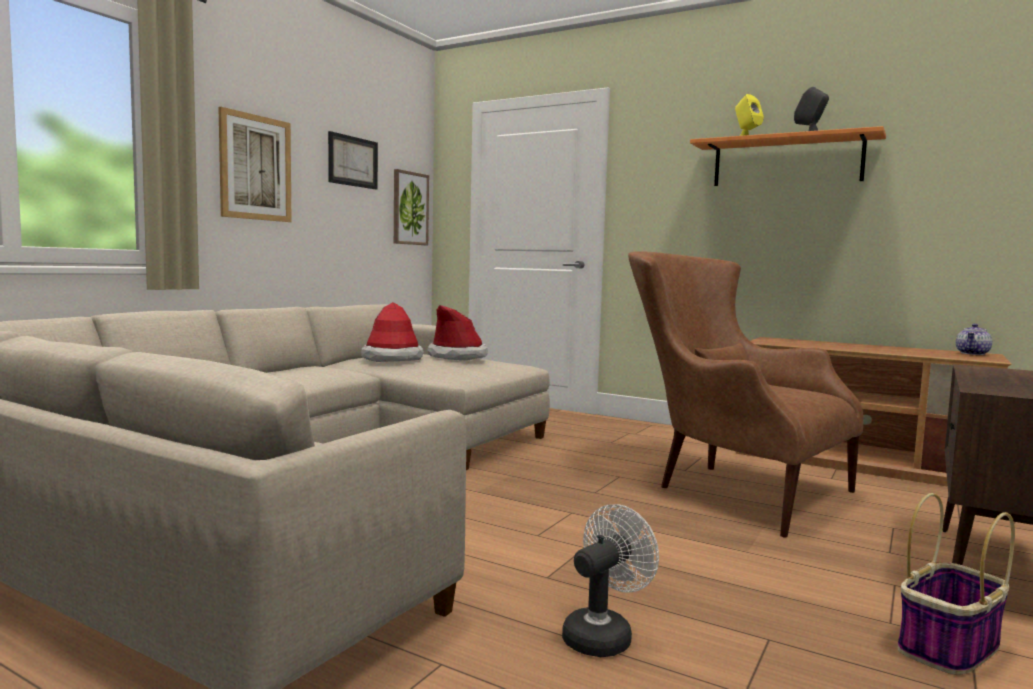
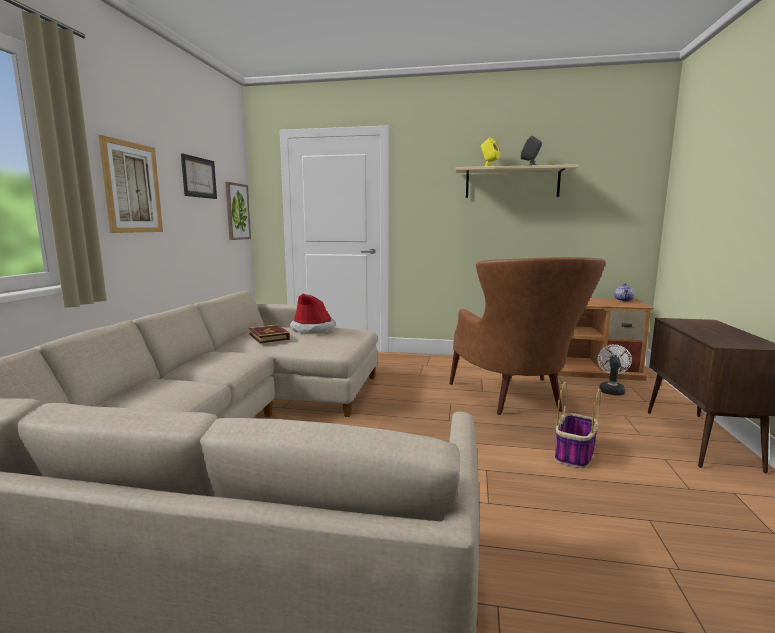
camera: 20 degrees left, 5 degrees up
(392, 358) = (269, 337): hat -> book
(603, 635) = (566, 545): white fan -> white fan (611, 390)
(727, 488) = (518, 401): brown armchair -> brown armchair turned 120 degrees counterclockwise
(786, 162) = (512, 183): orange shelf -> beige shelf
(948, 648) = (730, 500): basket -> basket (574, 455)

